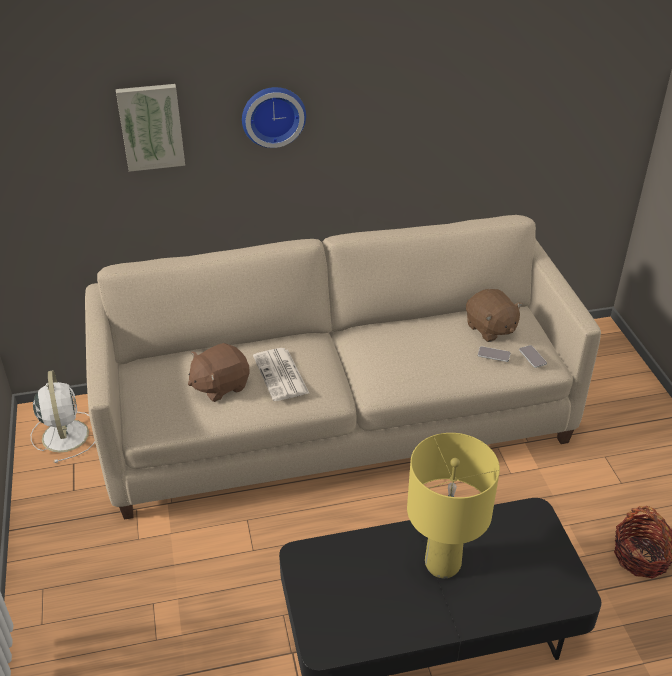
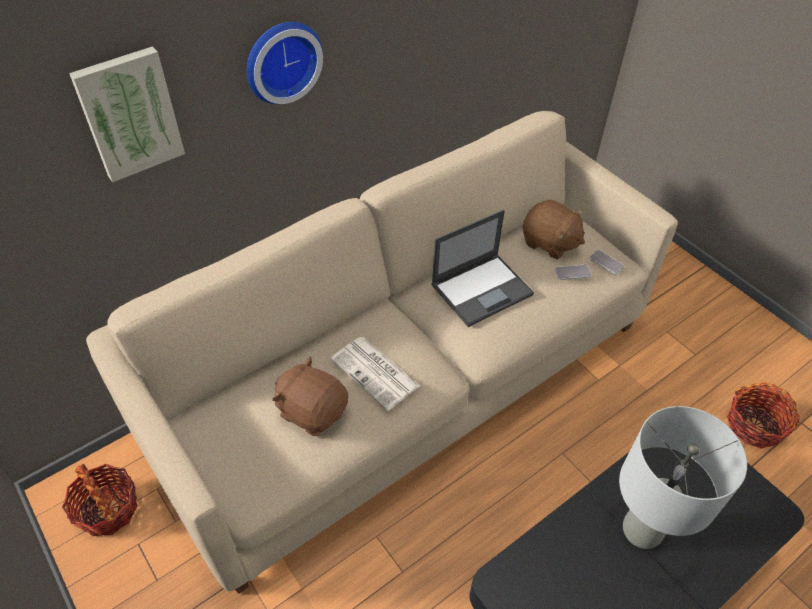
camera: 25 degrees left, 10 degrees up
(65, 434) = (107, 509): white fan -> basket
(220, 385) = (312, 410): brown plush toy -> brown plush toy turned 90 degrees clockwise
(405, 344) = (482, 289): none -> laptop
(443, 565) = (642, 531): yellow table lamp -> grey table lamp

